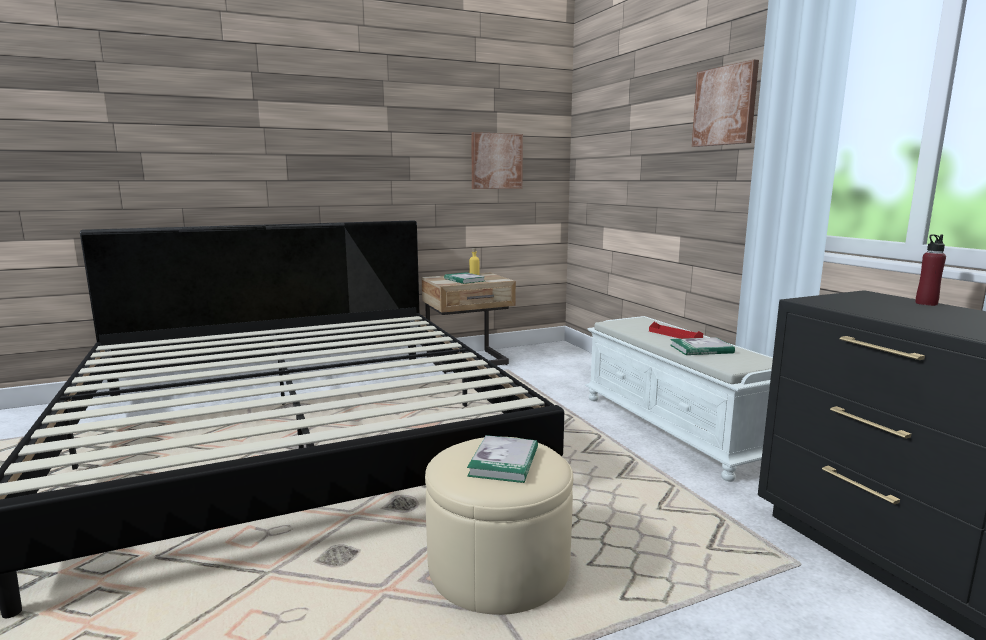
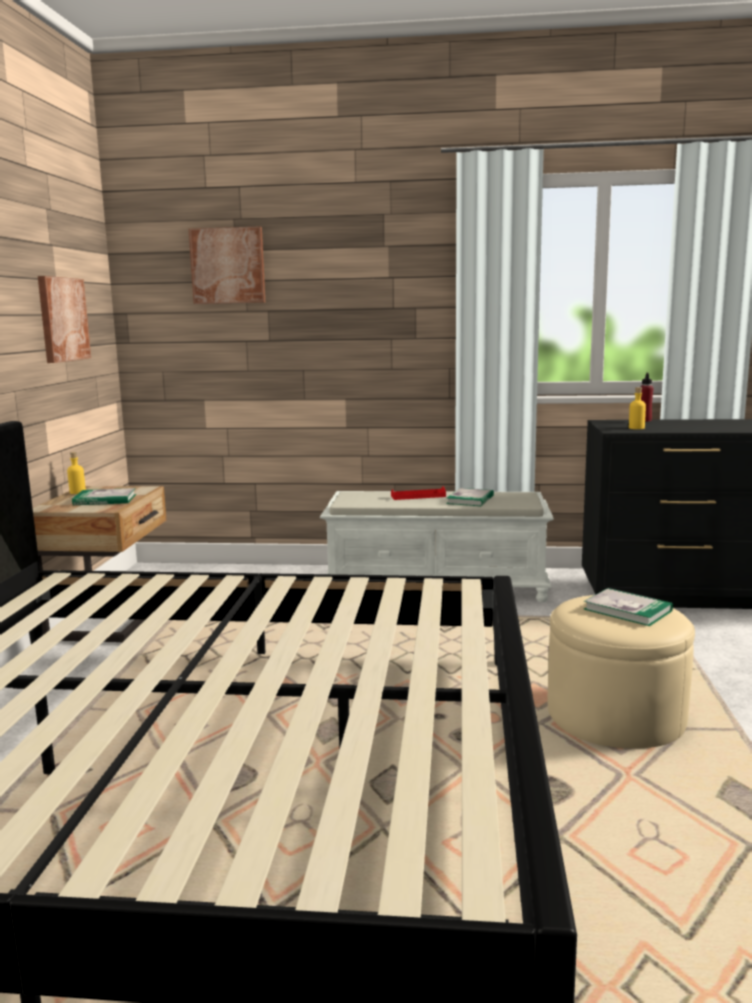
camera: 60 degrees left, 0 degrees up
(725, 106) = (396, 265): picture -> picture (228, 266)
(850, 305) = (636, 428): none -> yellow bottle

